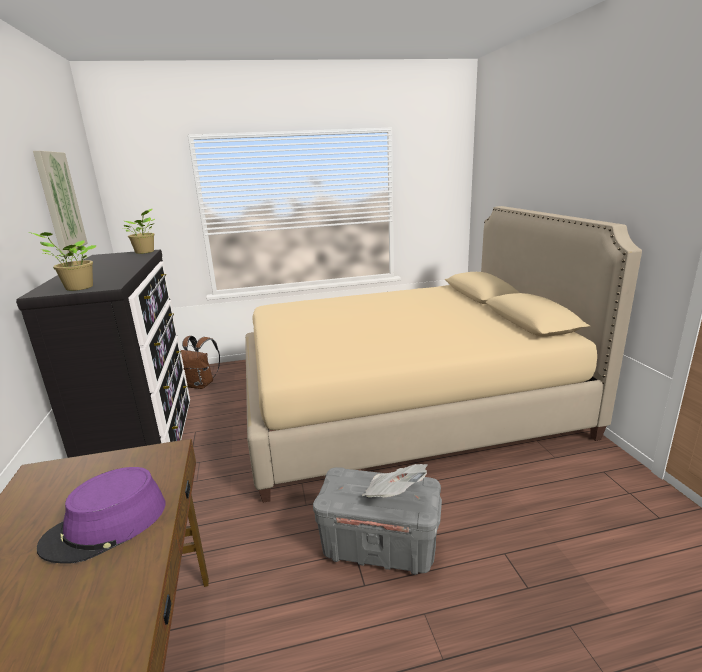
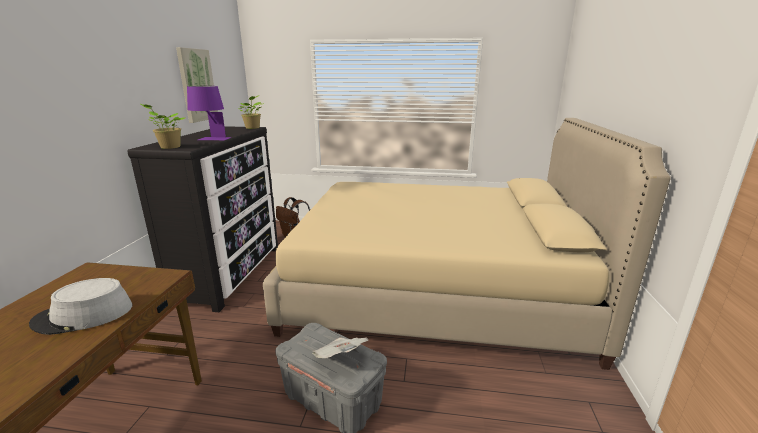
camera: 20 degrees right, 0 degrees up
(106, 525) = (84, 315): purple hat -> grey hat
(119, 272) = (212, 139): none -> purple table lamp

